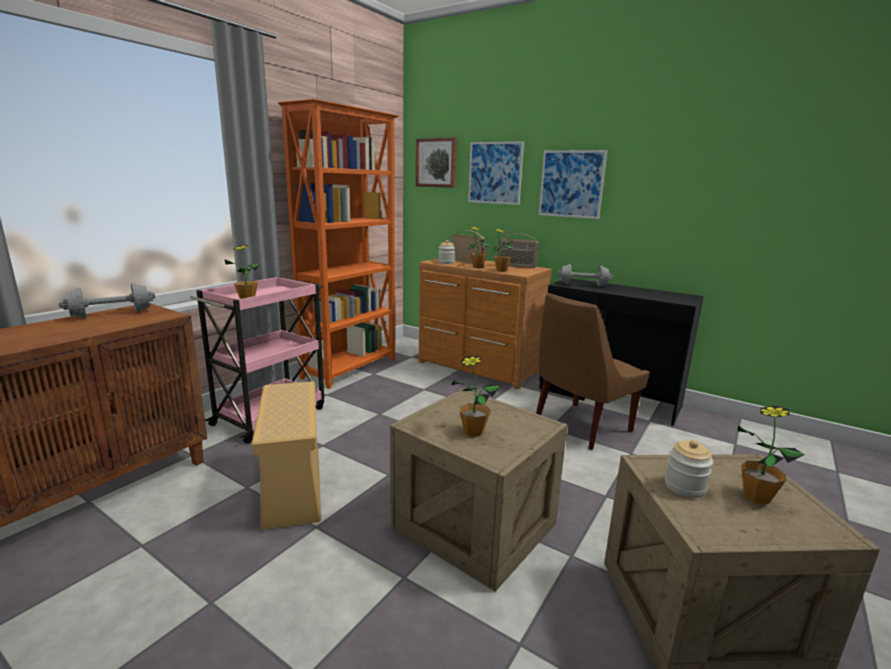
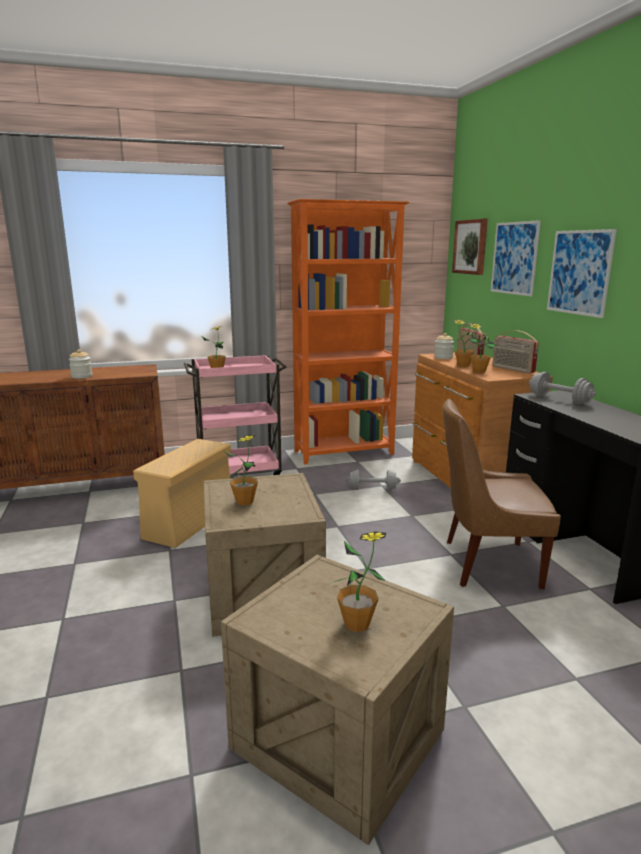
camera: 40 degrees right, 0 degrees up
(112, 314) = (122, 368): grey dumbbell -> grey dumbbell (372, 489)
(684, 487) = (313, 591): jar -> jar (82, 376)

